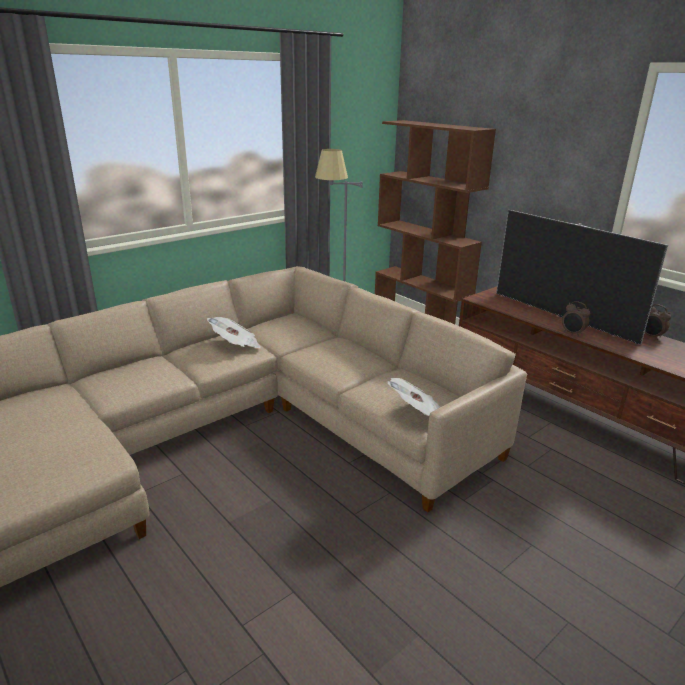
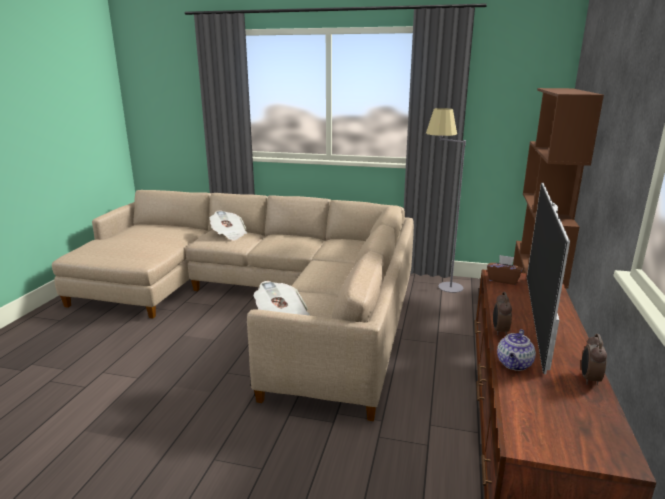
camera: 55 degrees right, 5 degrees down
(236, 345) = (298, 243): newspaper -> newspaper (229, 235)
(490, 300) = (503, 280): none -> brown tissue box
(622, 347) = (514, 364): none -> teapot

